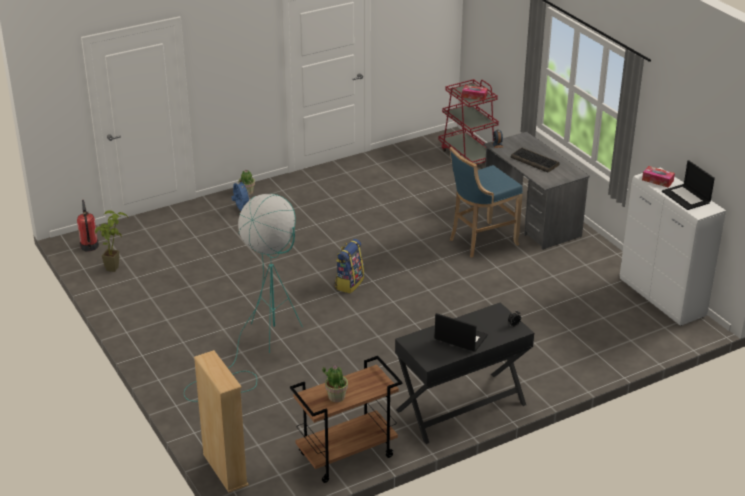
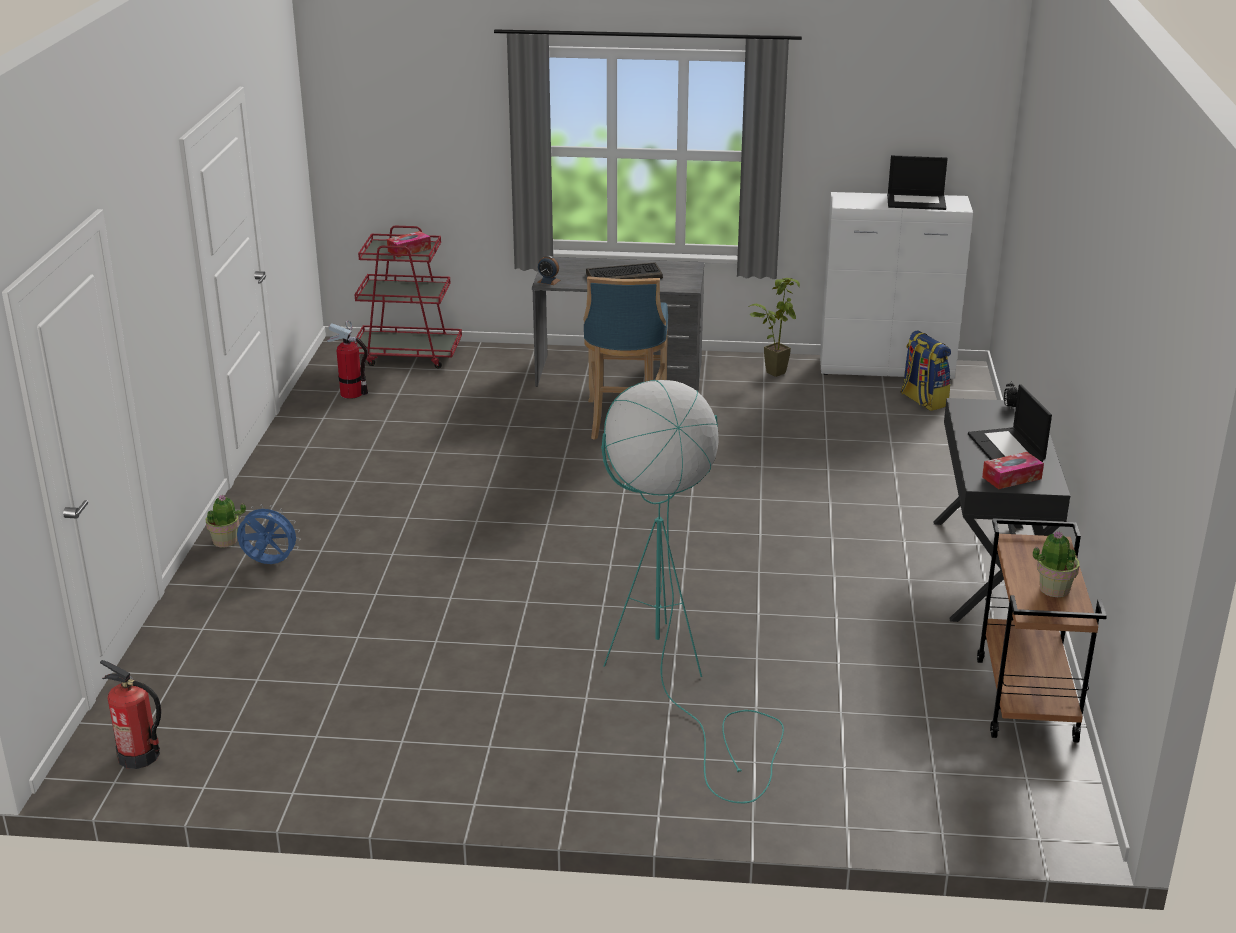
camera: 55 degrees left, 5 degrees down
(116, 266) = (250, 747): potted plant -> potted plant (772, 370)
(225, 469) = (974, 828): beige bookcase -> none
(349, 283) = (600, 547): backpack -> backpack (922, 400)
(409, 159) = (351, 393): none -> fire extinguisher
(460, 337) = (1007, 448): laptop -> laptop turned 75 degrees counterclockwise
(657, 180) = (860, 201): tissue box -> tissue box (1011, 478)

